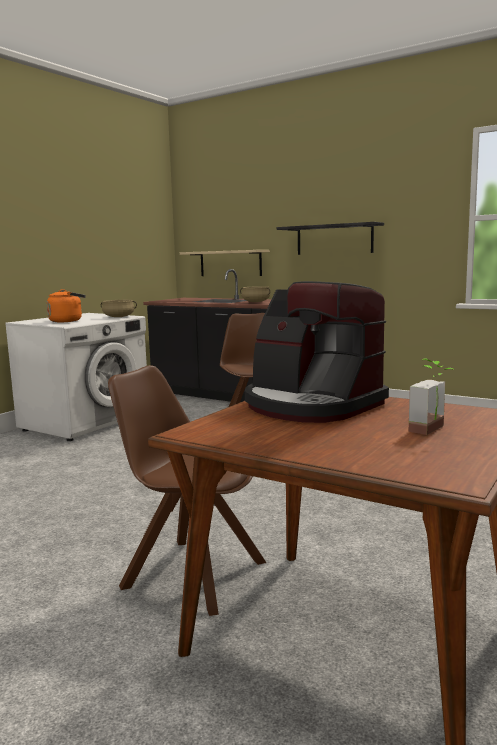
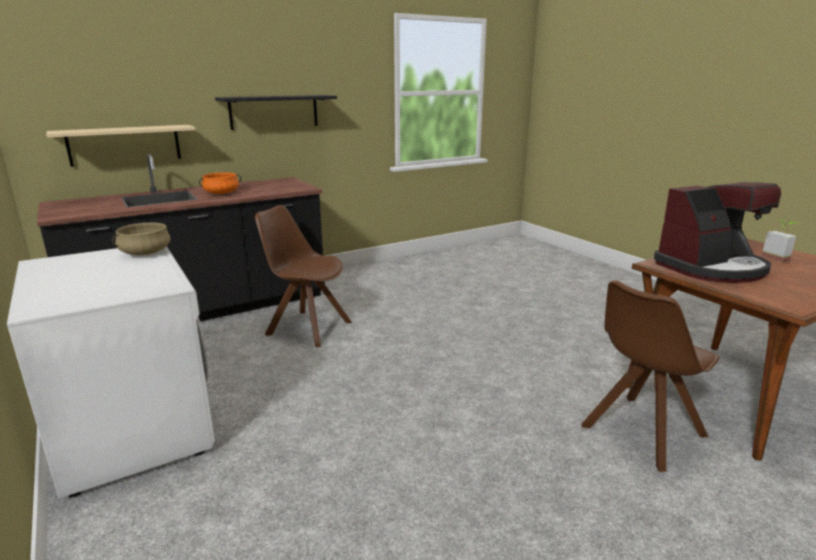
camera: 65 degrees left, 10 degrees up
(67, 321) = (121, 281): orange kettle -> none
(255, 302) = (221, 193): beige cooking pot -> orange cooking pot

